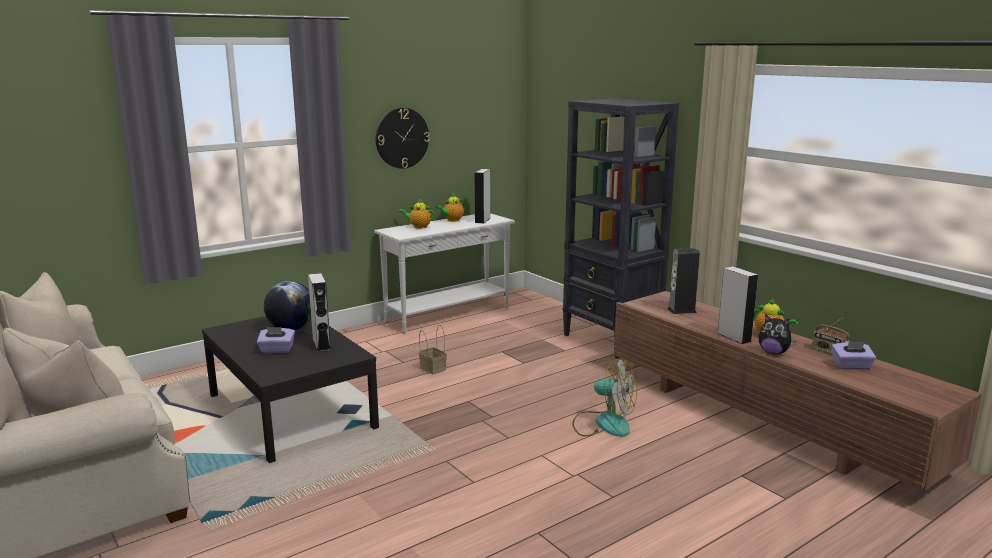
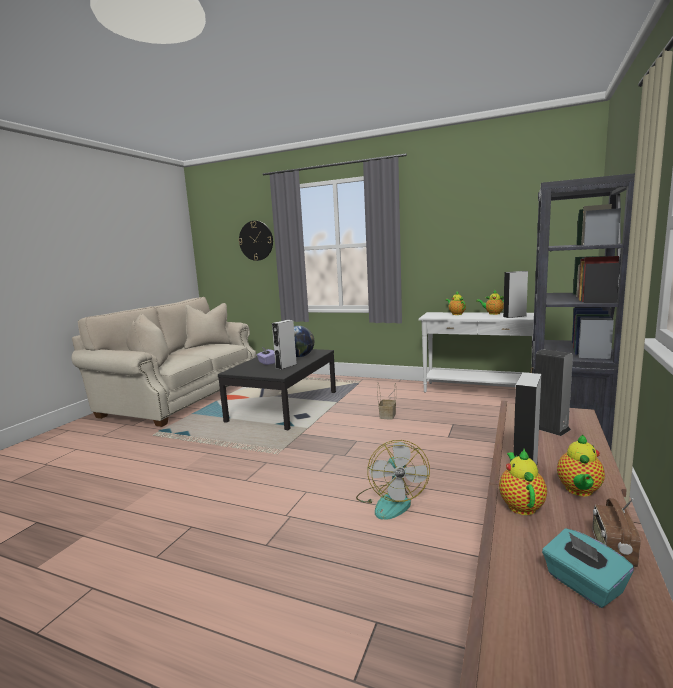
camera: 60 degrees right, 5 degrees down
(402, 138) = (455, 243): wall clock -> wall clock (256, 240)
(773, 352) = (520, 505): plush toy -> teapot
(851, 366) = (583, 585): purple tissue box -> turquoise tissue box

